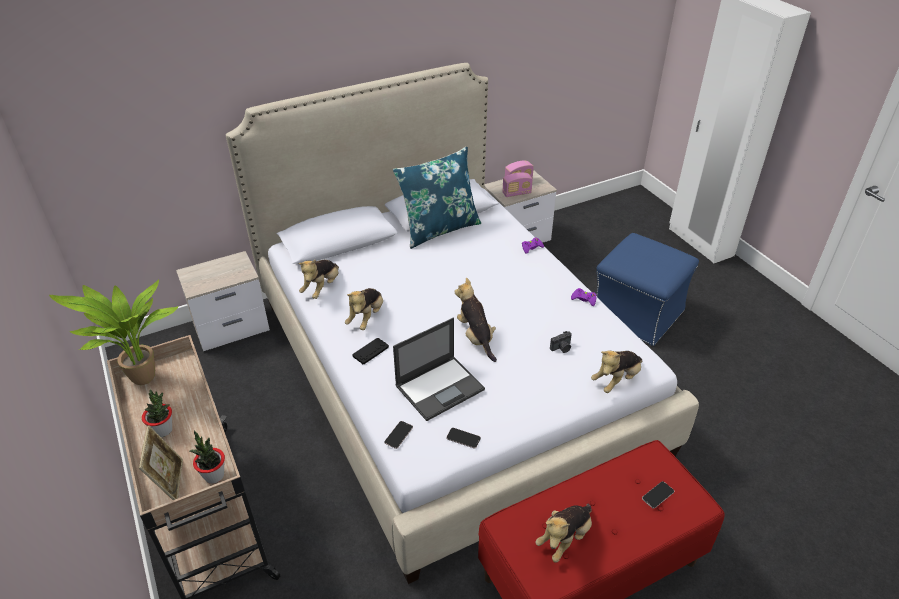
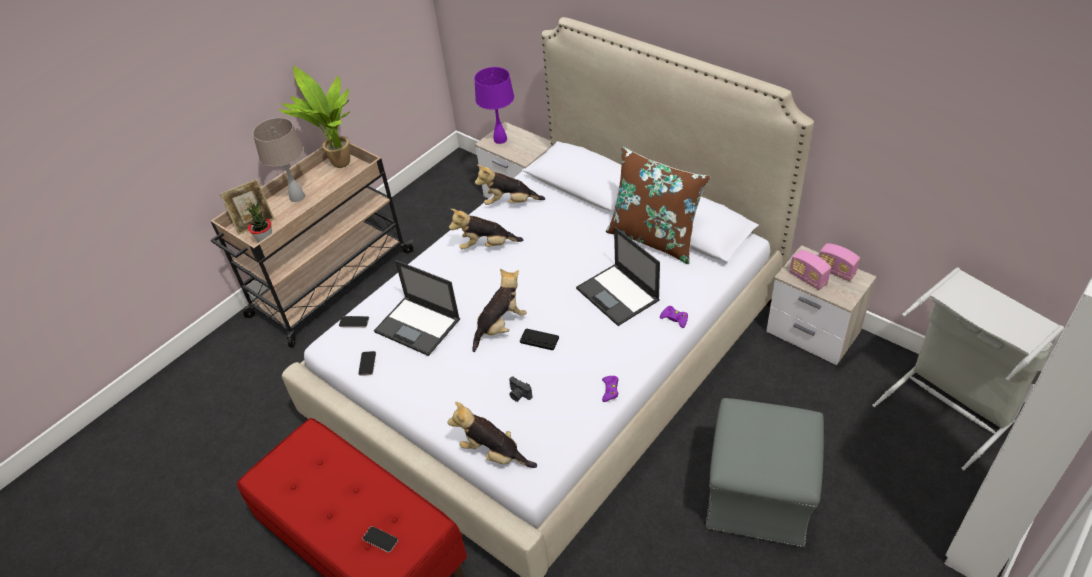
camera: 70 degrees right, 5 degrees up
(163, 430) = (297, 197): potted plant -> beige table lamp
(200, 280) = (500, 139): none -> purple table lamp
(370, 351) = (443, 266): black game controller -> black game controller (539, 340)
(439, 229) = (654, 238): blue pillow -> brown pillow
(487, 265) = (618, 295): none -> laptop
(565, 538) = (309, 479): plush toy -> none
(607, 215) = (949, 407): none -> grey laundry basket
(636, 313) = (758, 495): blue ottoman -> grey ottoman

